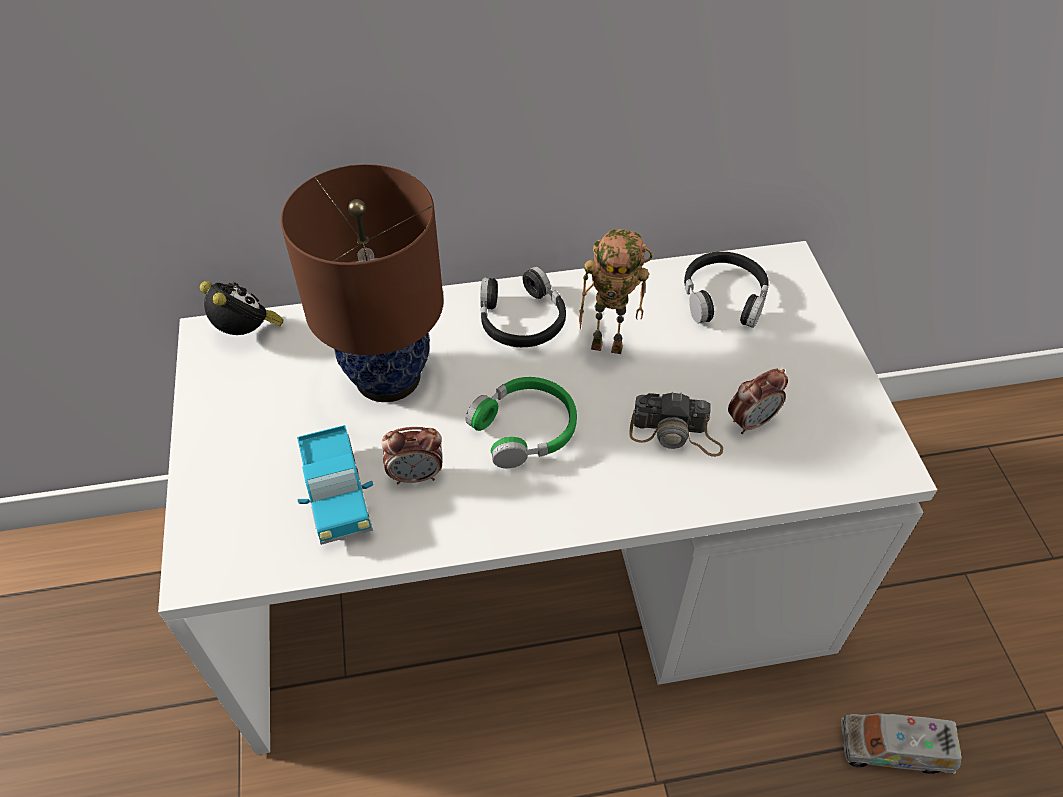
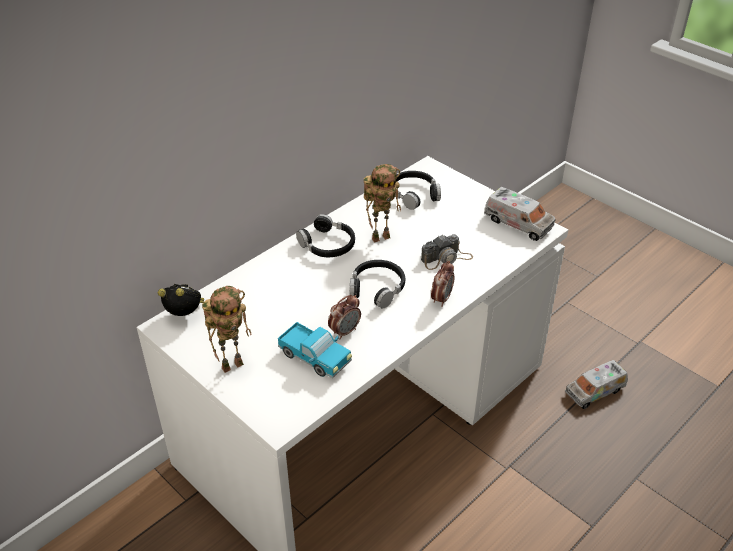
camera: 35 degrees left, 10 degrees down
(232, 440) = (233, 364): none -> toy robot
(388, 377) = (286, 299): brown table lamp -> none
(525, 429) = (377, 288): green headphones -> black headphones
(751, 421) = (473, 238): alarm clock -> alarm clock (441, 298)
(853, 432) = (518, 223): none -> toy truck

